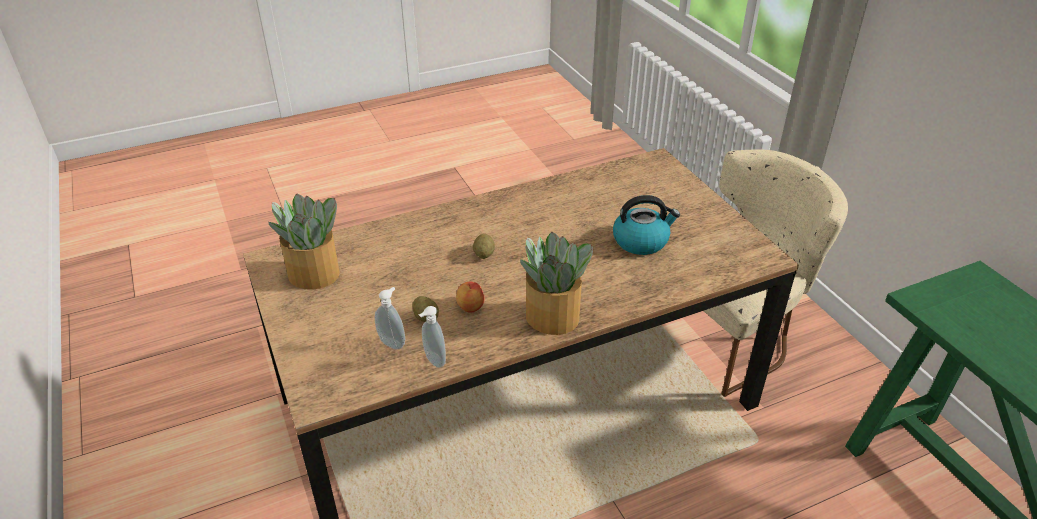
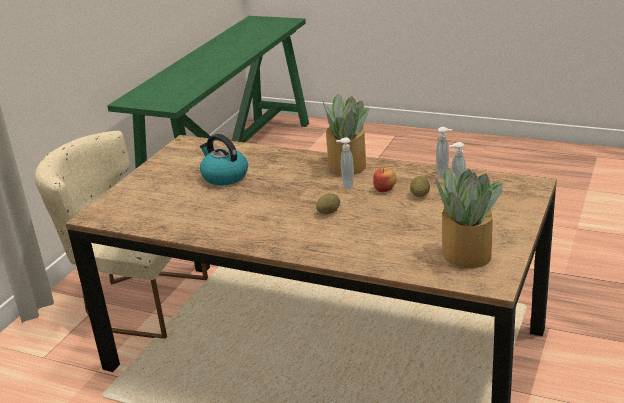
camera: 130 degrees left, 10 degrees down
(513, 291) = (346, 185): none -> soap dispenser

